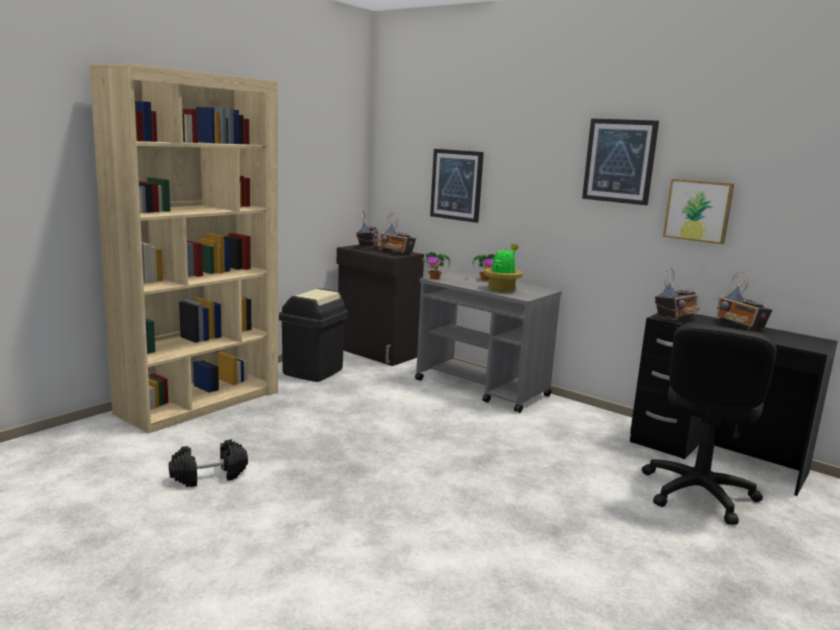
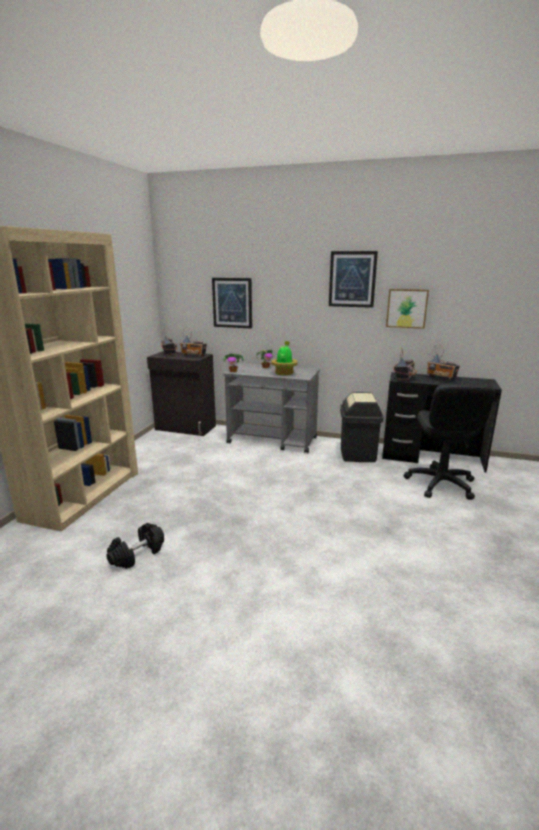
camera: 20 degrees left, 5 degrees up
(313, 371) = (152, 451): black trash can -> black trash can (358, 454)

